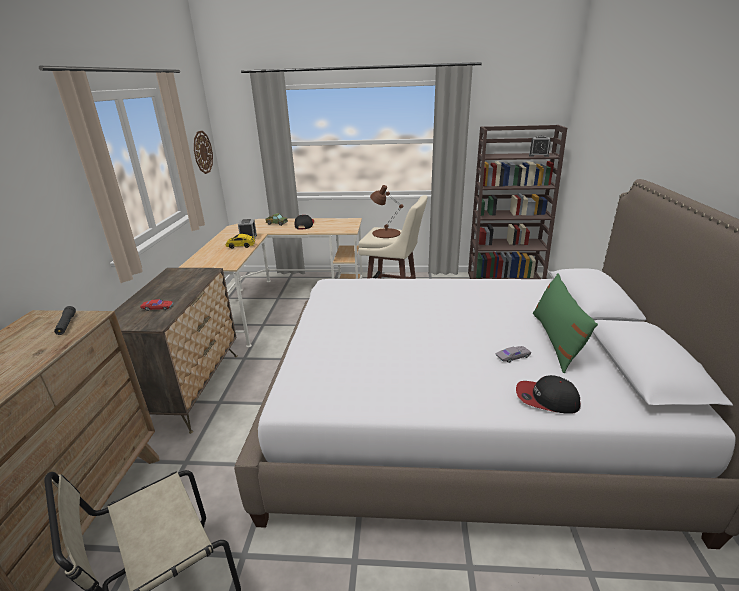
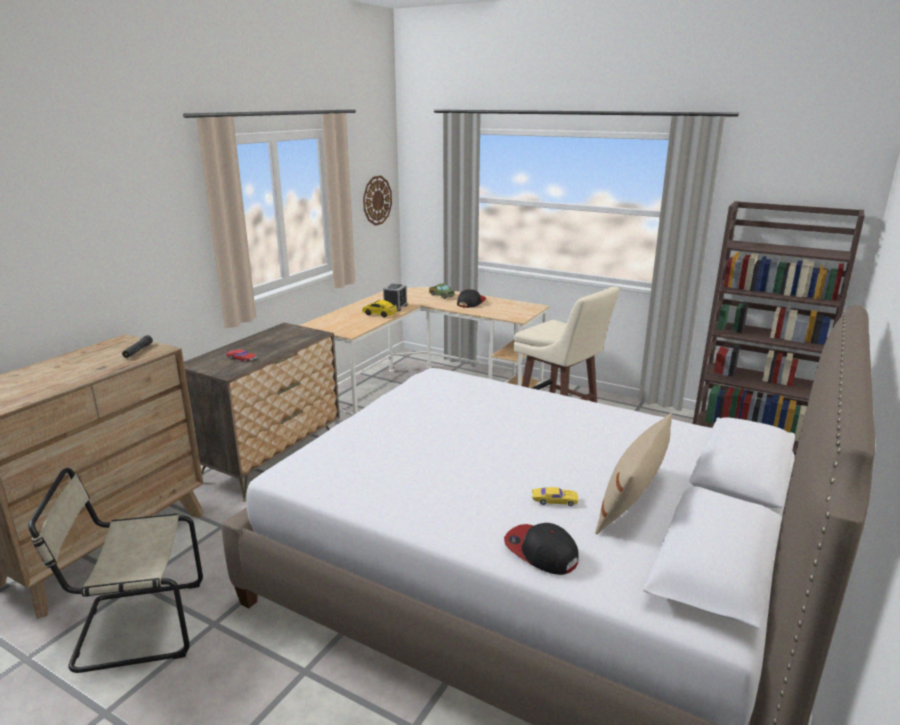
camera: 25 degrees right, 5 degrees down
(386, 233) = (556, 329): brown table lamp -> none
(512, 356) = (554, 500): grey toy car -> yellow toy car
(538, 155) = (818, 253): alarm clock -> none
(556, 340) = (633, 499): green pillow -> beige pillow

